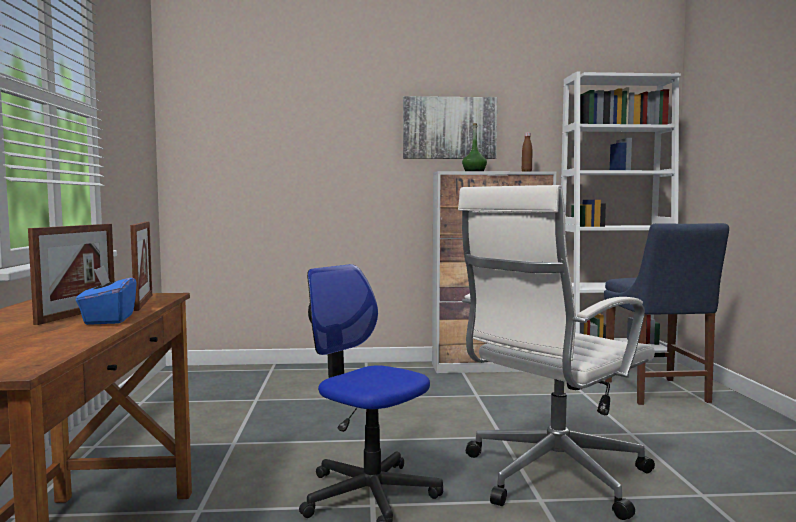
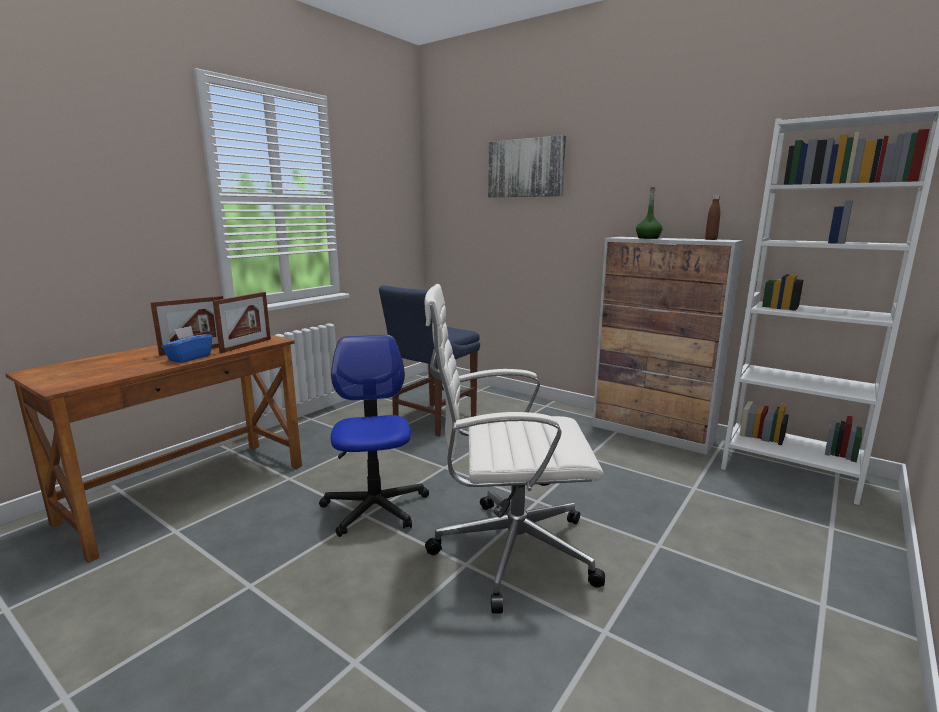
camera: 40 degrees right, 10 degrees up
(449, 128) = (642, 190): picture -> picture (526, 168)
(657, 393) = (784, 516): blue chair -> blue chair (431, 420)

